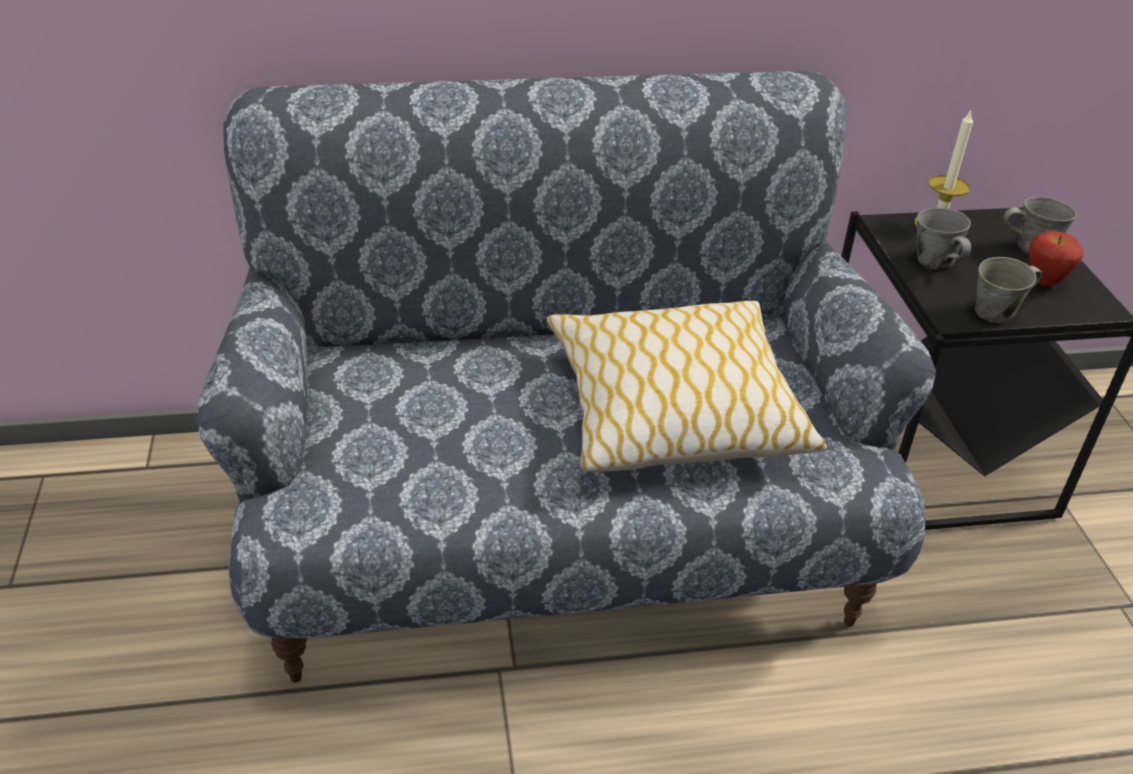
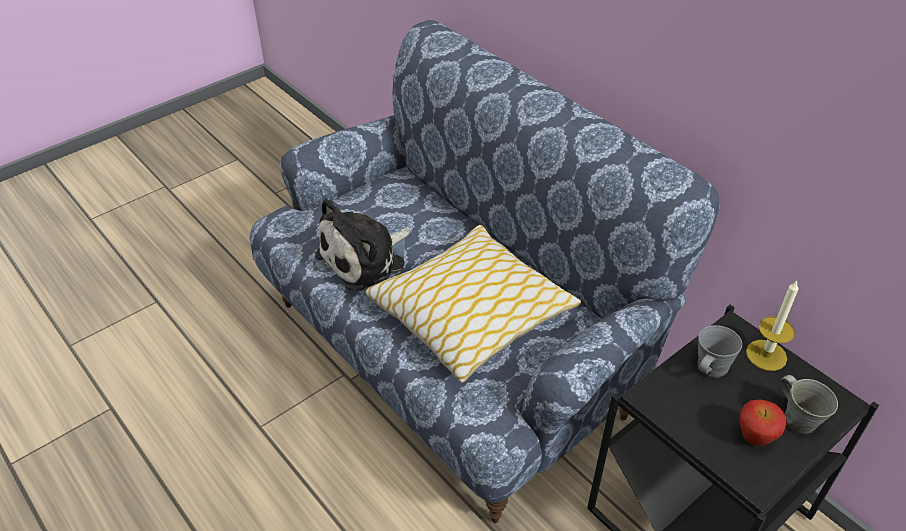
camera: 60 degrees right, 5 degrees up
(476, 458) = (366, 259): none -> plush toy
(997, 312) = (678, 420): grey mug -> none

